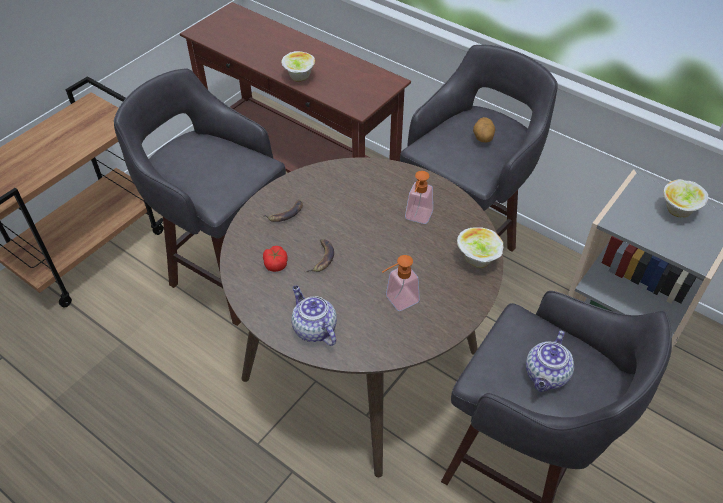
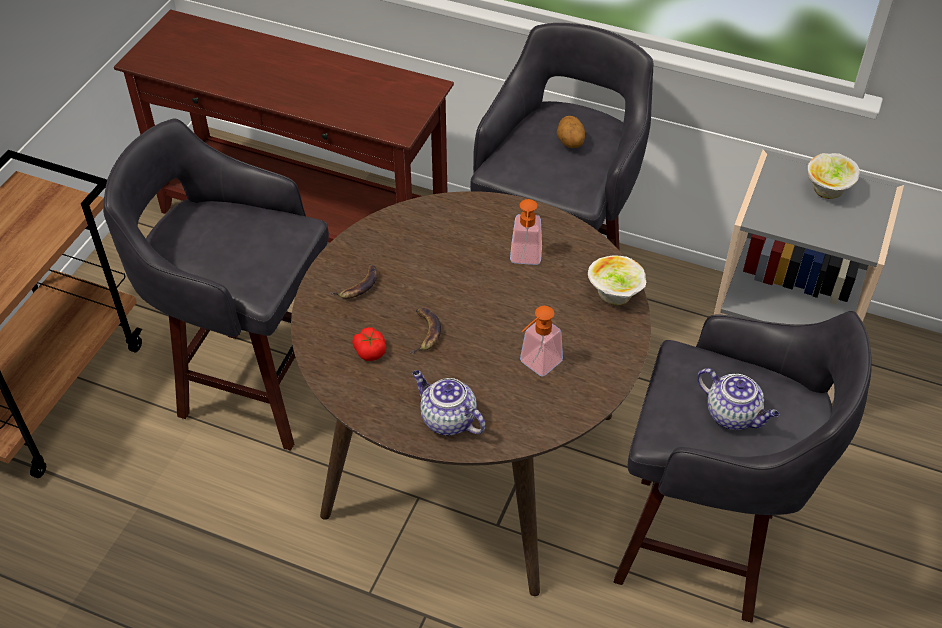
camera: 15 degrees left, 0 degrees up
(299, 78) = (304, 102): bowl -> none
(546, 376) = (733, 415): teapot -> teapot turned 60 degrees counterclockwise

